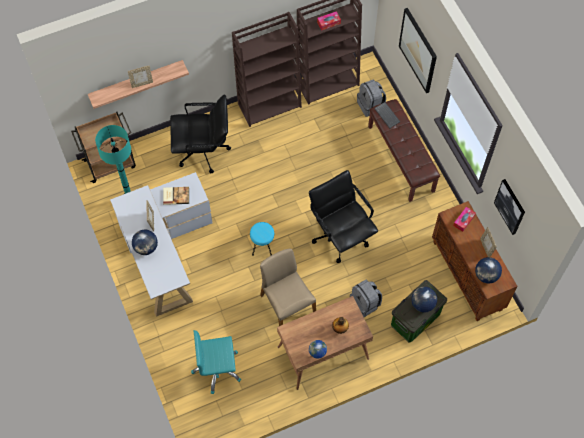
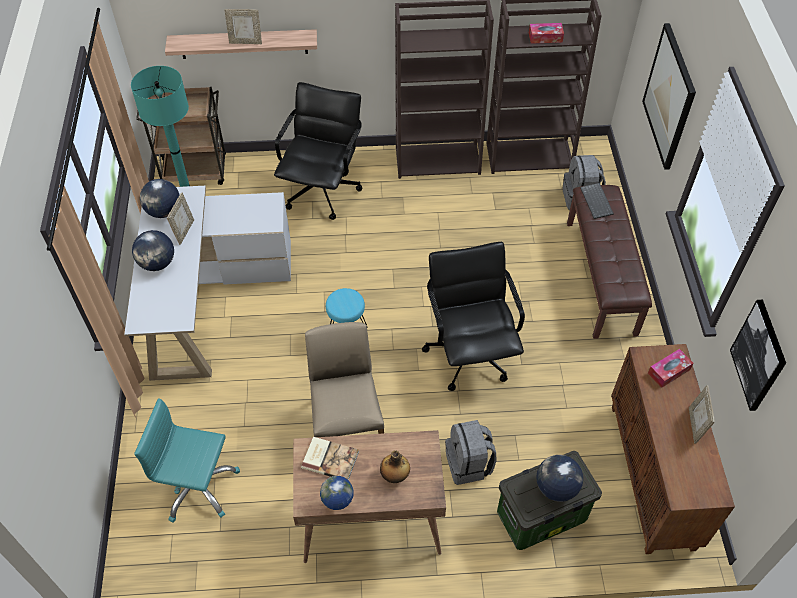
camera: 20 degrees right, 10 degrees down
(176, 195) = (240, 213): book -> book (330, 459)
(203, 151) = (322, 190): black office chair -> black office chair turned 90 degrees counterclockwise
(486, 275) = (682, 470): globe -> globe (164, 211)

